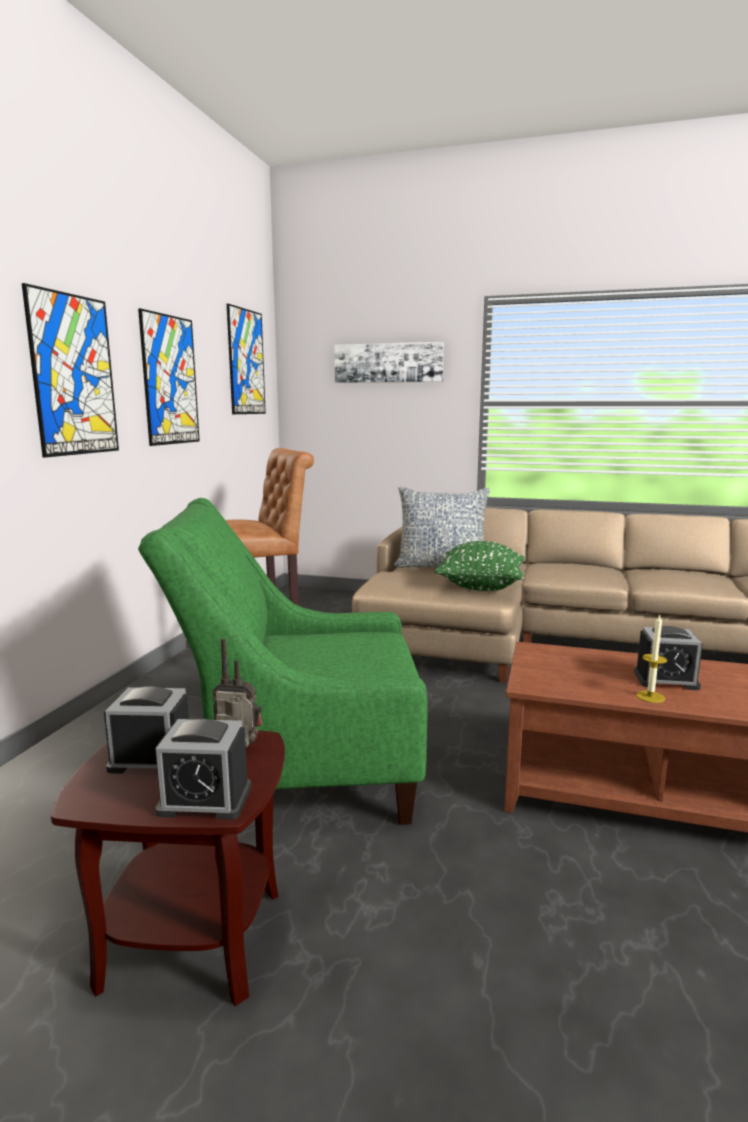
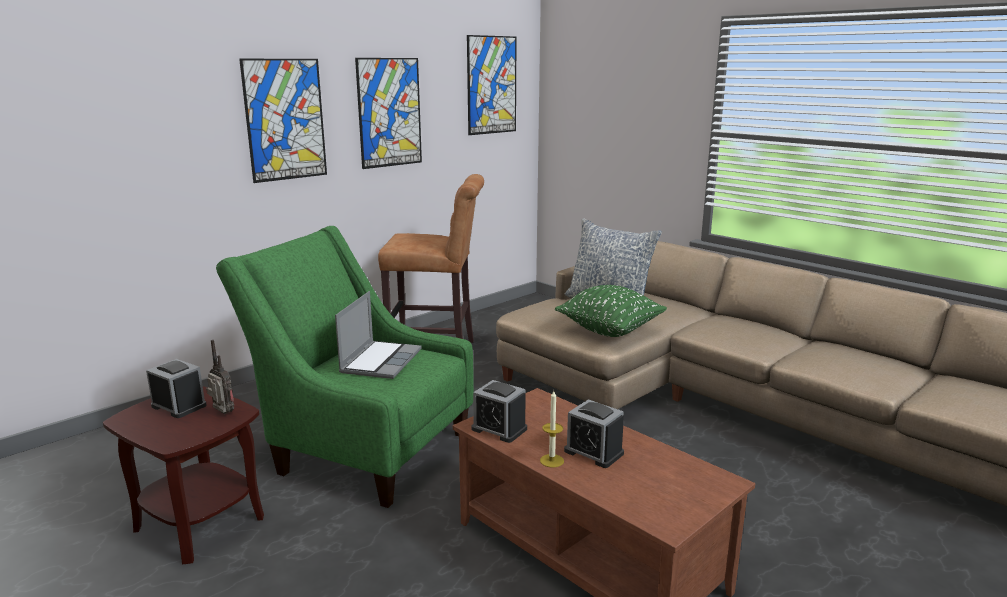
camera: 30 degrees right, 5 degrees up
(205, 800) = (169, 436): alarm clock -> alarm clock (499, 429)
(325, 651) = (380, 361): none -> laptop
(388, 363) = (629, 84): picture -> none

